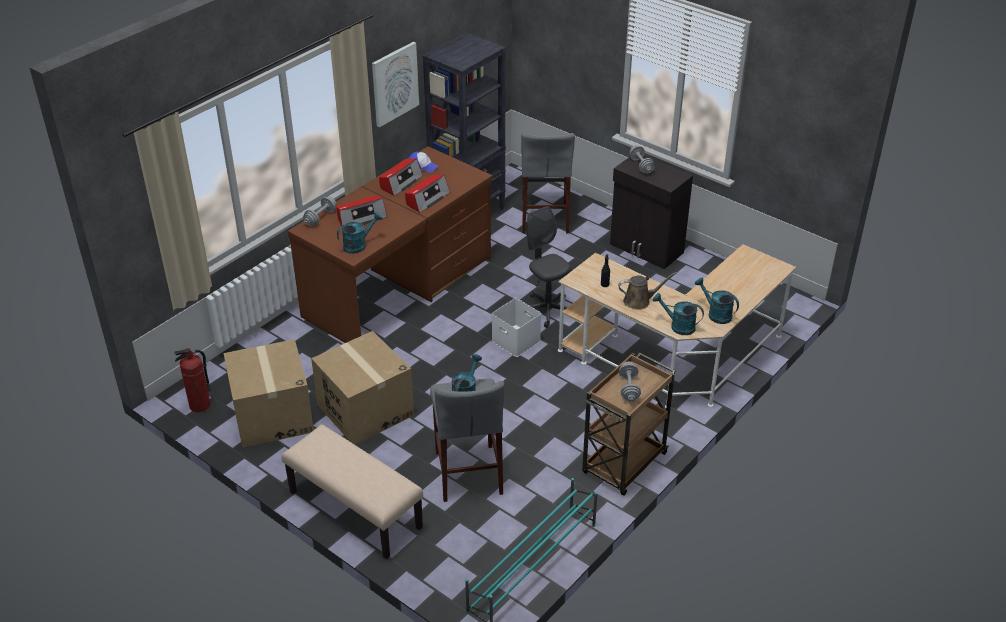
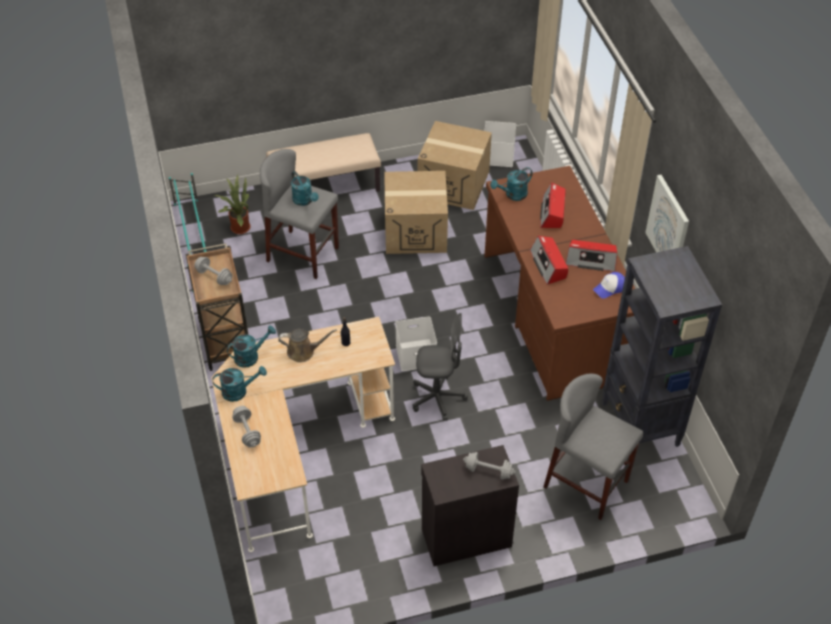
camera: 125 degrees right, 10 degrees up
(200, 405) = (497, 155): fire extinguisher -> white storage box
(320, 218) = (573, 189): grey dumbbell -> grey dumbbell (247, 432)
(358, 245) = (512, 195): turquoise watering can -> turquoise watering can turned 60 degrees clockwise
(400, 182) = (591, 260): radio -> radio turned 60 degrees counterclockwise
(476, 546) = (238, 227): none -> potted plant
(639, 301) = (303, 352): brown watering can -> brown watering can turned 120 degrees counterclockwise

